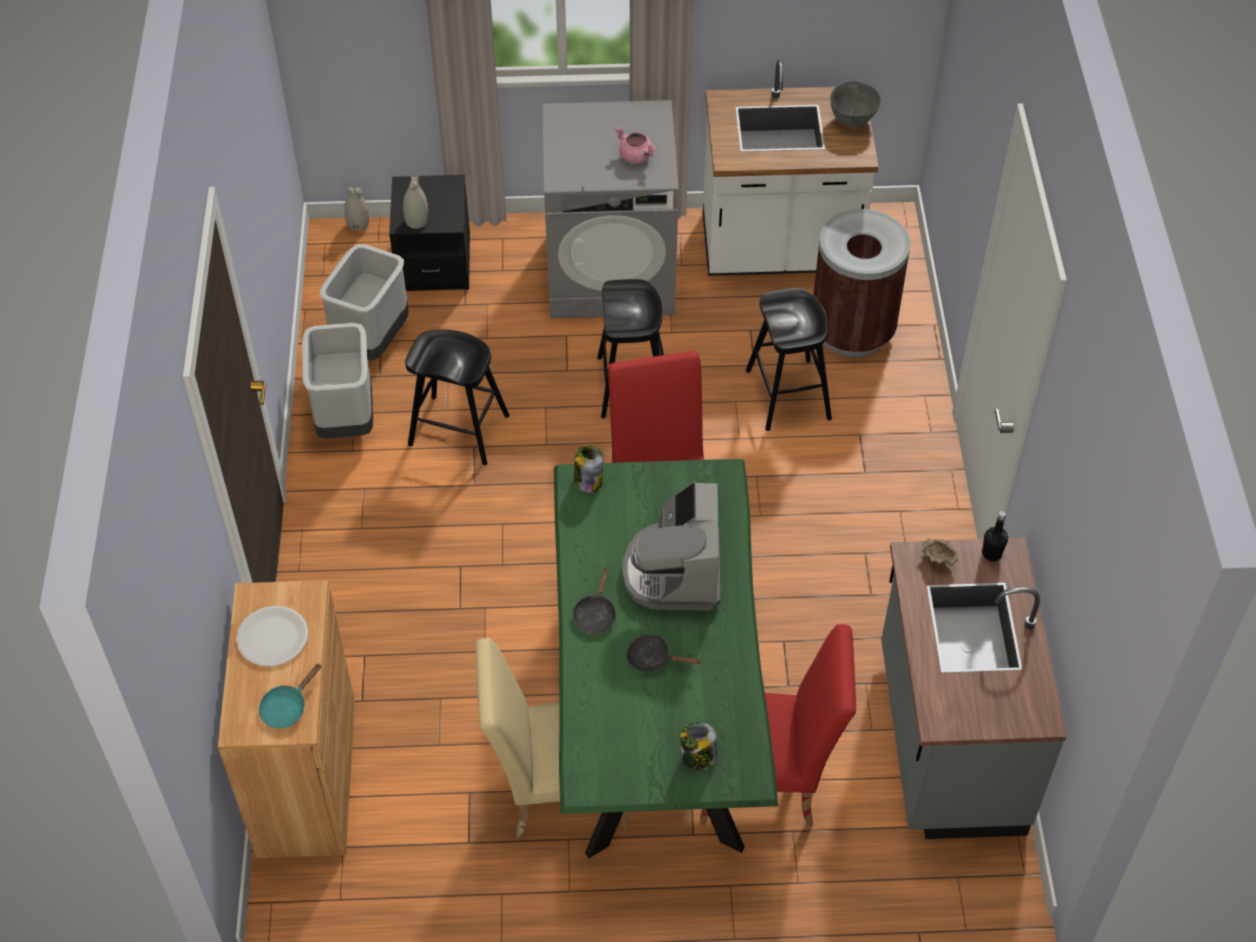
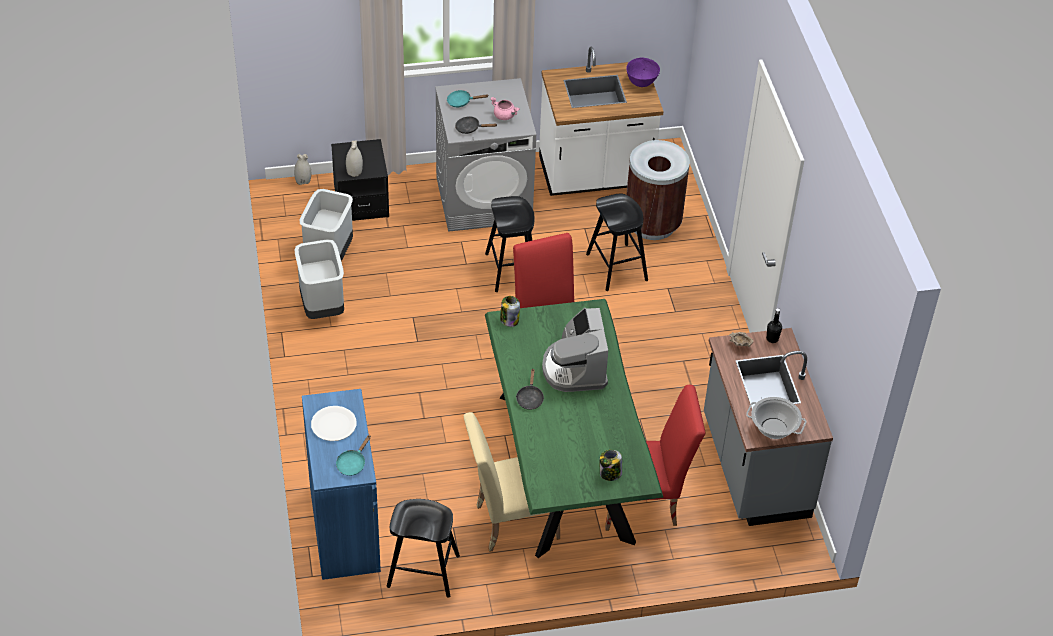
camera: 10 degrees left, 5 degrees down
(306, 777) = (344, 528): brown cabinet -> blue cabinet
(458, 430) = (400, 307): black stool -> black stool (423, 571)
(576, 130) = (461, 102): none -> turquoise frying pan
(653, 658) = (571, 420): black frying pan -> black frying pan (470, 128)
(852, 120) = (641, 83): grey bowl -> purple bowl
(971, 710) = (773, 428): none -> cooking pot

